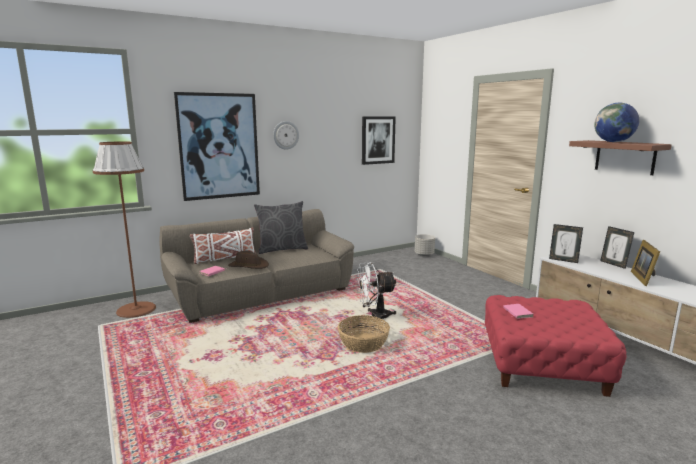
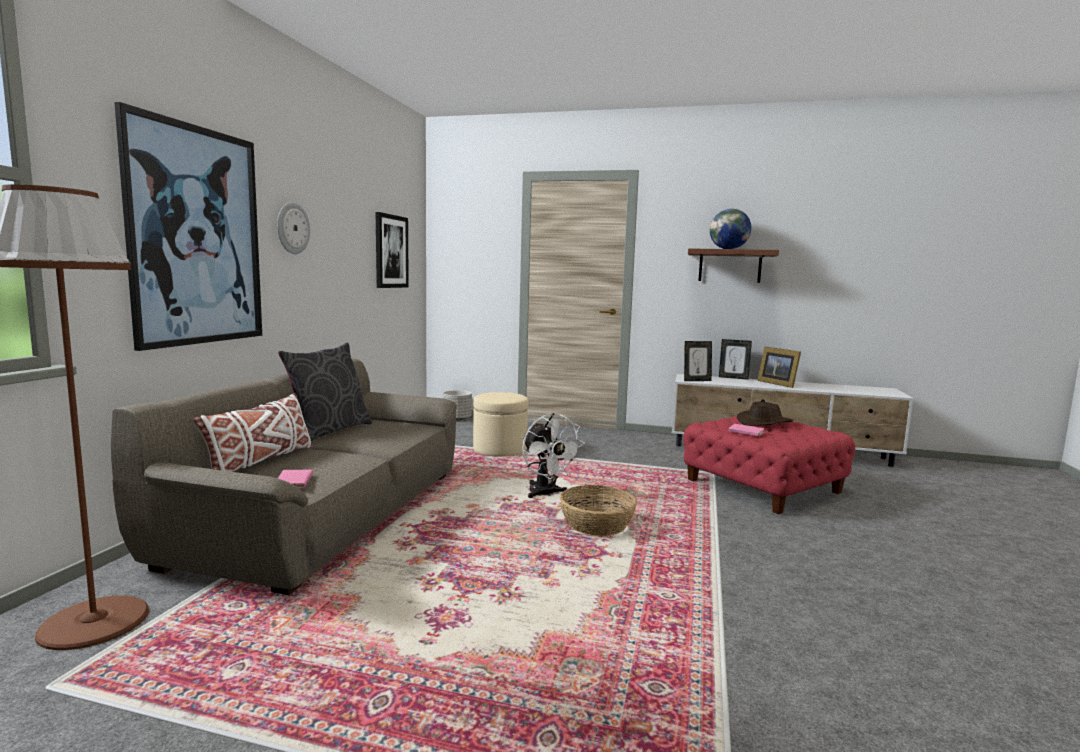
camera: 45 degrees left, 5 degrees down
(248, 266) = (336, 460): brown hat -> brown hat (764, 422)
(375, 316) = (546, 494): white fan -> white fan turned 60 degrees counterclockwise
(407, 281) = (500, 449): none -> beige ottoman

